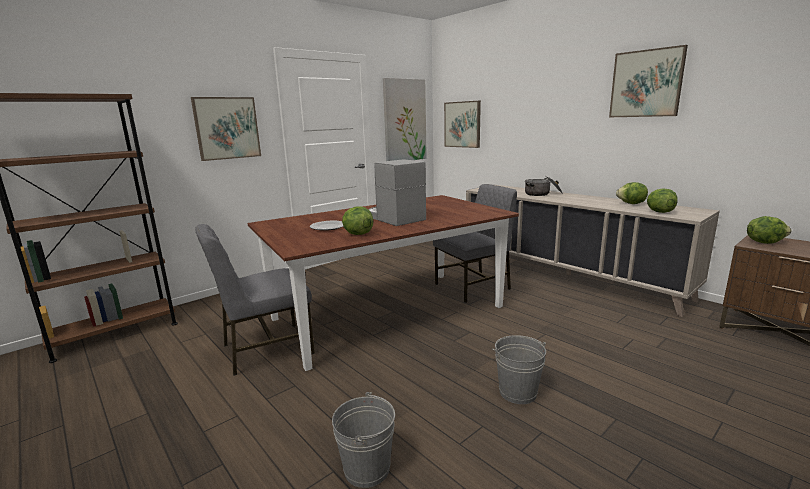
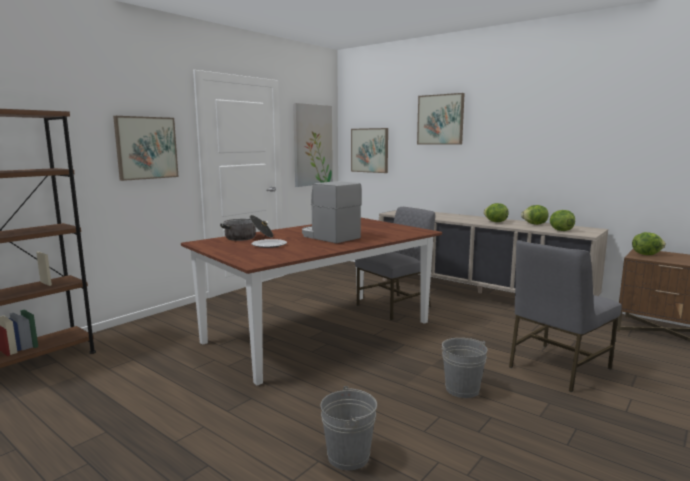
camera: 10 degrees left, 5 degrees down
(265, 349) = (206, 369): grey chair -> grey chair (557, 367)
(357, 234) = (303, 250): lettuce -> lettuce (495, 222)
(543, 194) = (453, 216): cooking pot -> cooking pot (248, 237)
(646, 83) = (541, 119): picture -> picture (440, 119)

